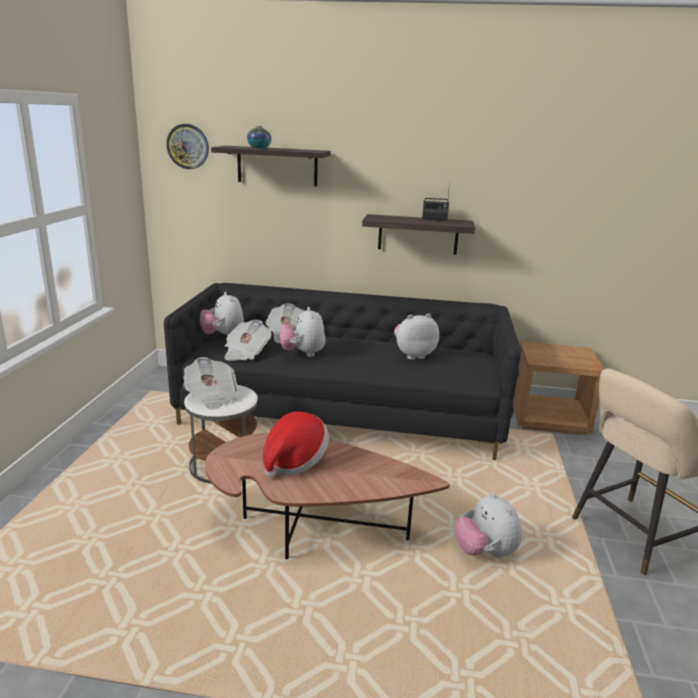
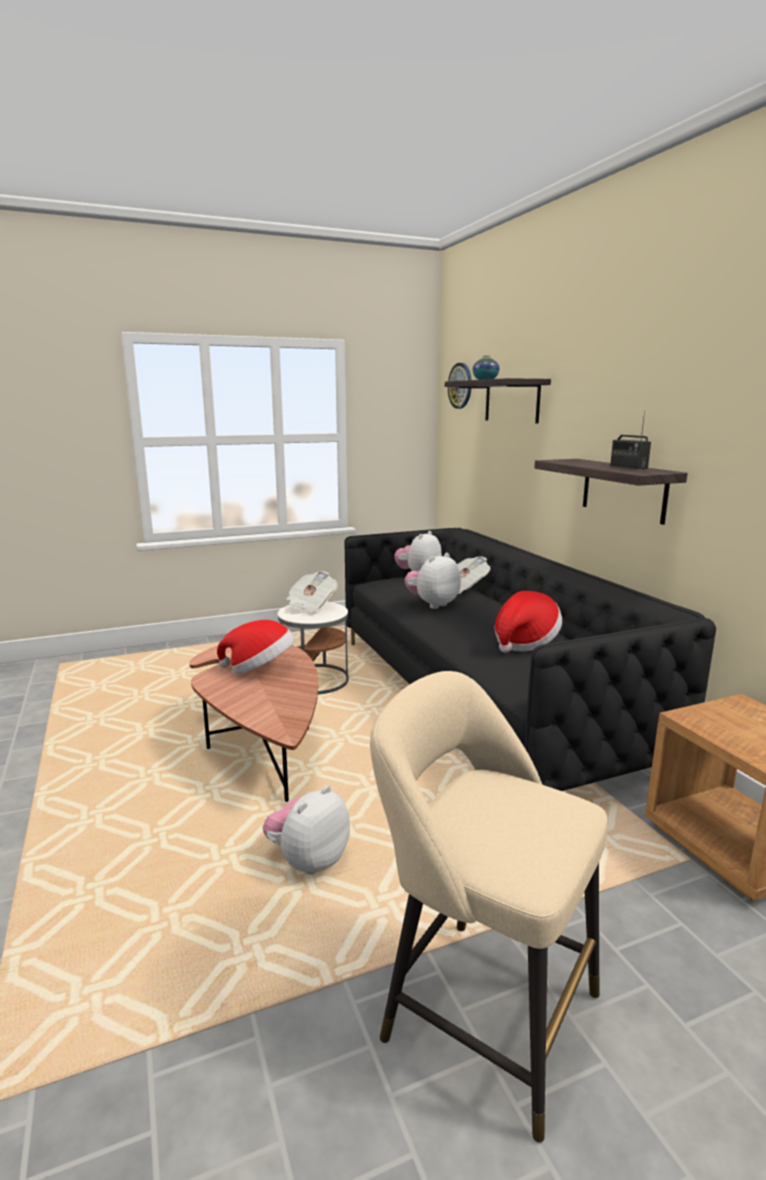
camera: 60 degrees right, 5 degrees down
(245, 353) = (400, 591): newspaper -> none
(413, 355) = (524, 642): plush toy -> hat

